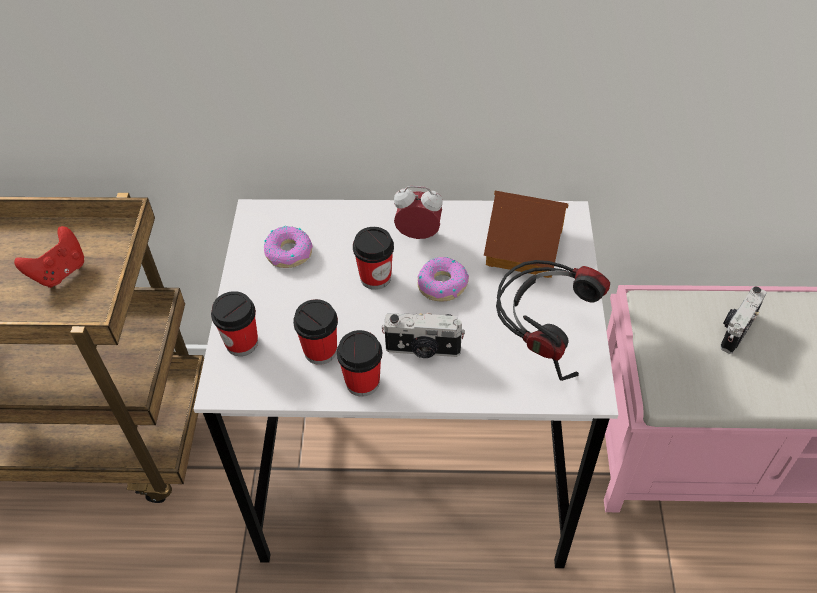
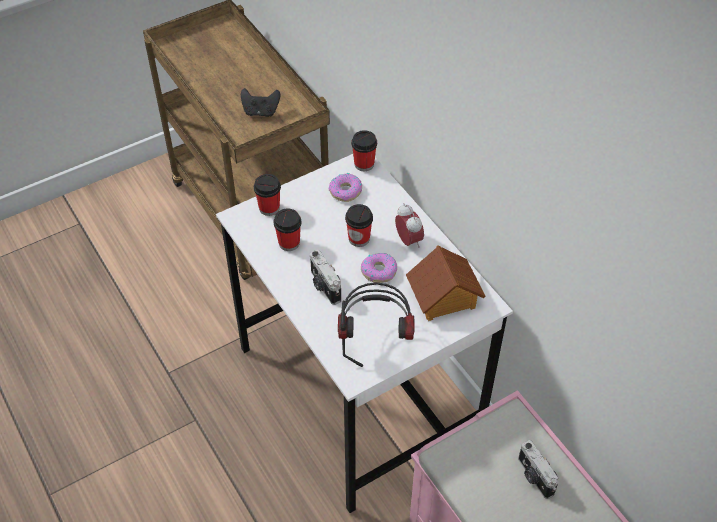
camera: 55 degrees right, 0 degrees up
(60, 272) = (261, 112): red game controller -> black game controller
(362, 382) = (282, 271): cup -> cup (364, 164)
(735, 330) = (534, 477): camera -> camera turned 120 degrees counterclockwise

